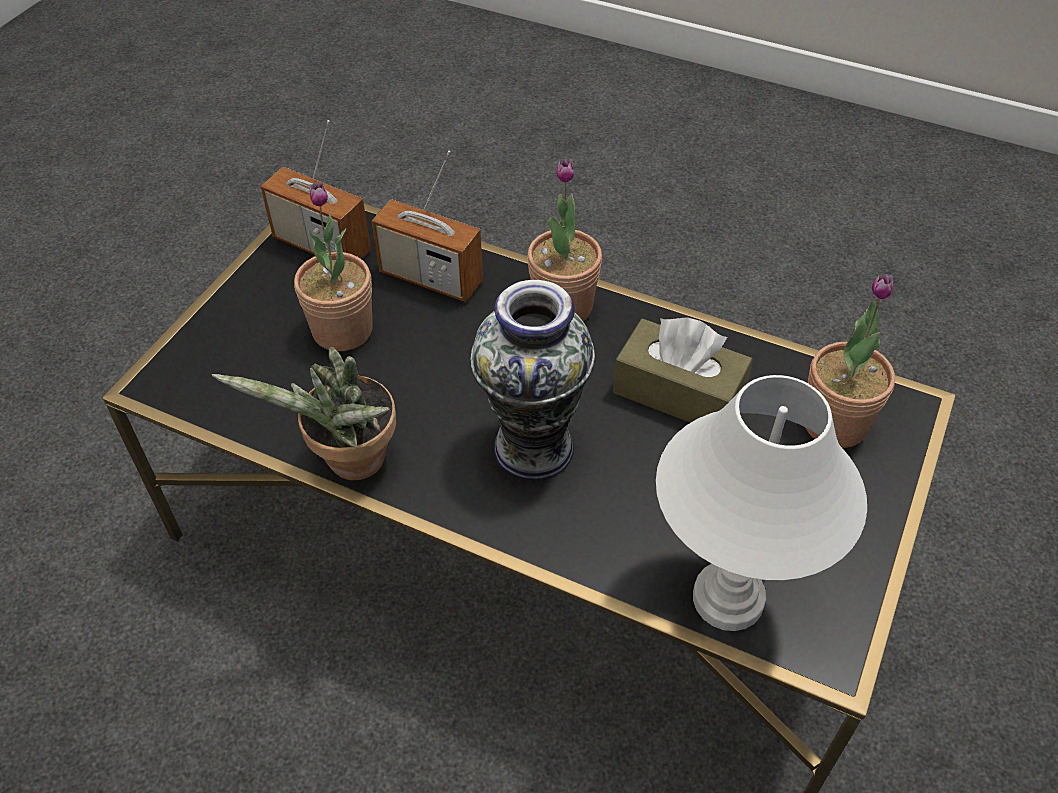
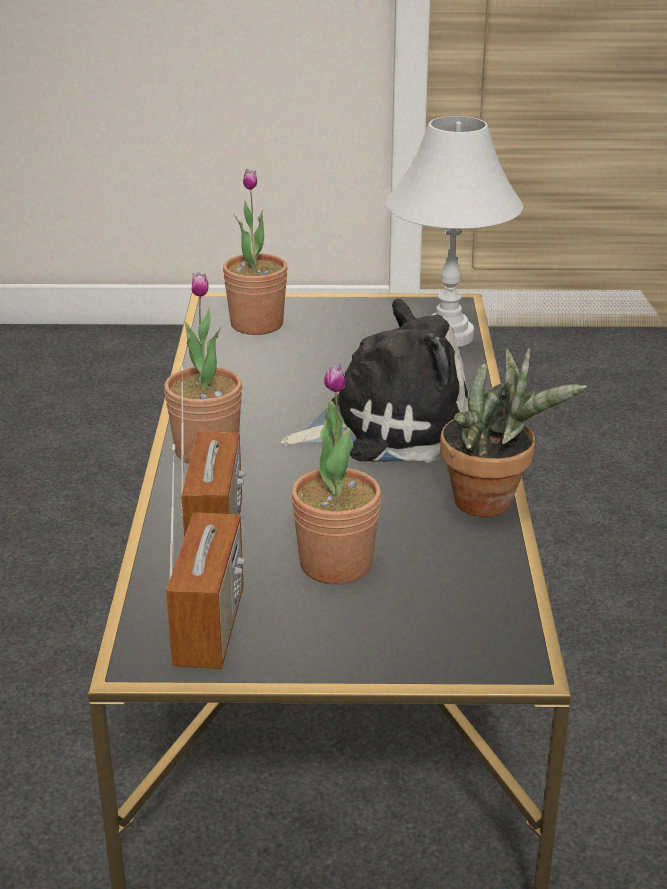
camera: 115 degrees left, 20 degrees down
(535, 448) = (389, 426): vase -> plush toy
(678, 392) = (274, 381): brown tissue box -> none

